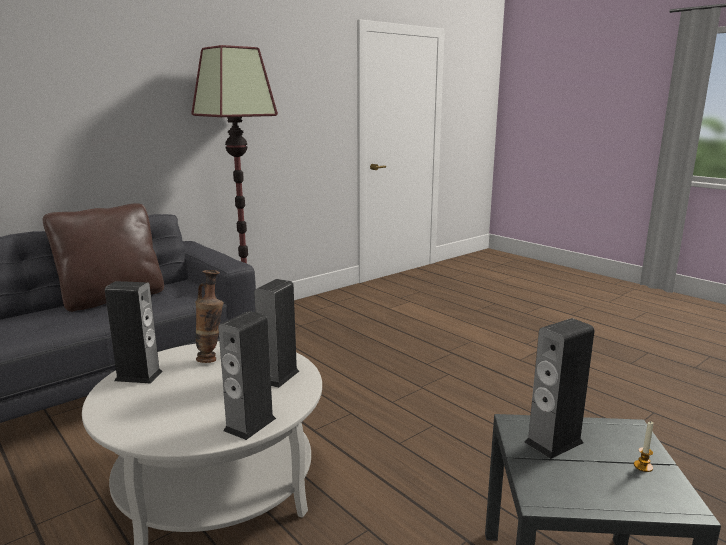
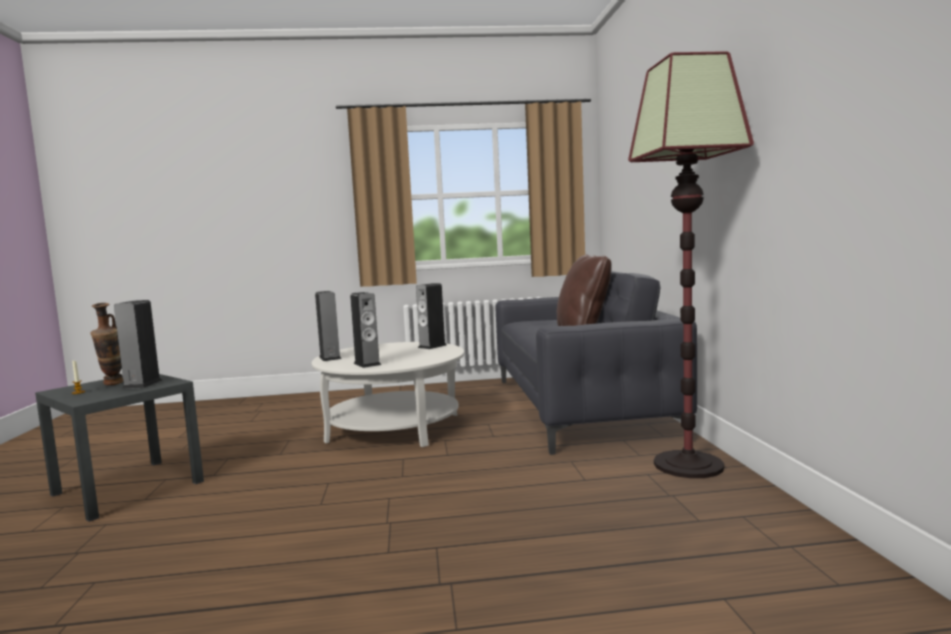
camera: 125 degrees right, 10 degrees down
(211, 359) = (426, 355): vase -> vase (112, 384)

